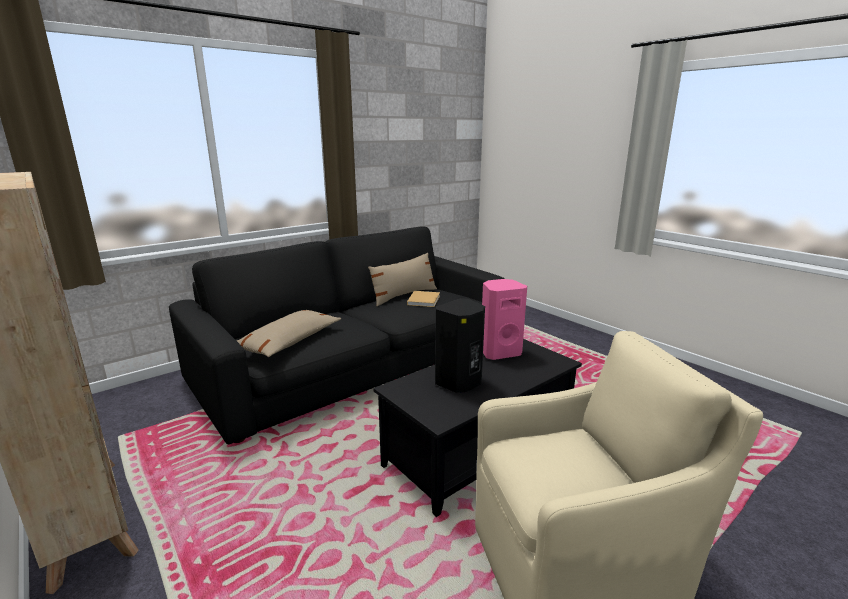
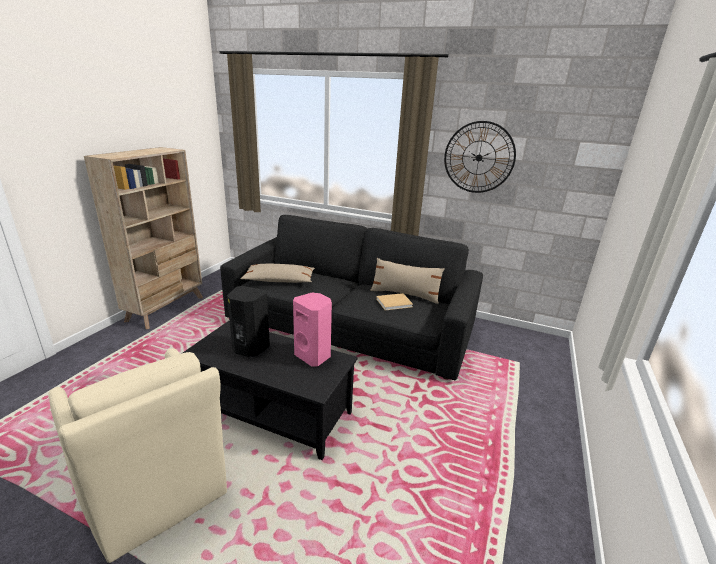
camera: 60 degrees right, 5 degrees up
(392, 141) = (479, 157): none -> wall clock

